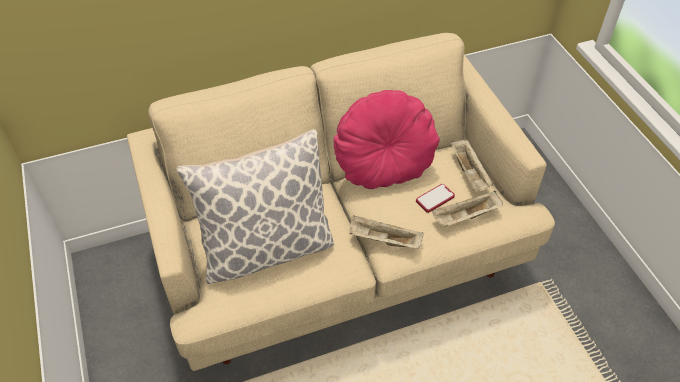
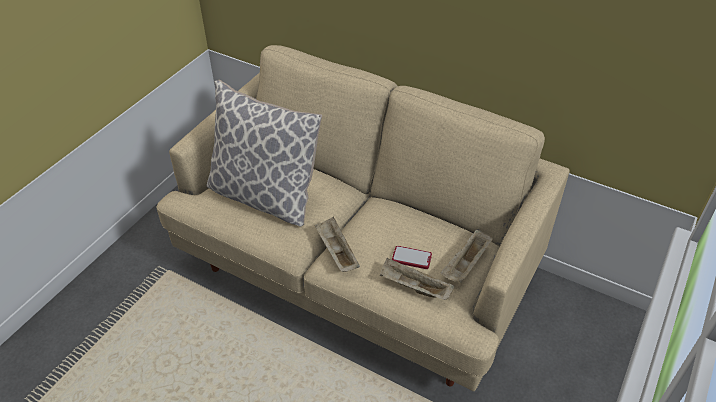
camera: 50 degrees right, 5 degrees down
(384, 172) = (404, 213): pink pillow -> none

